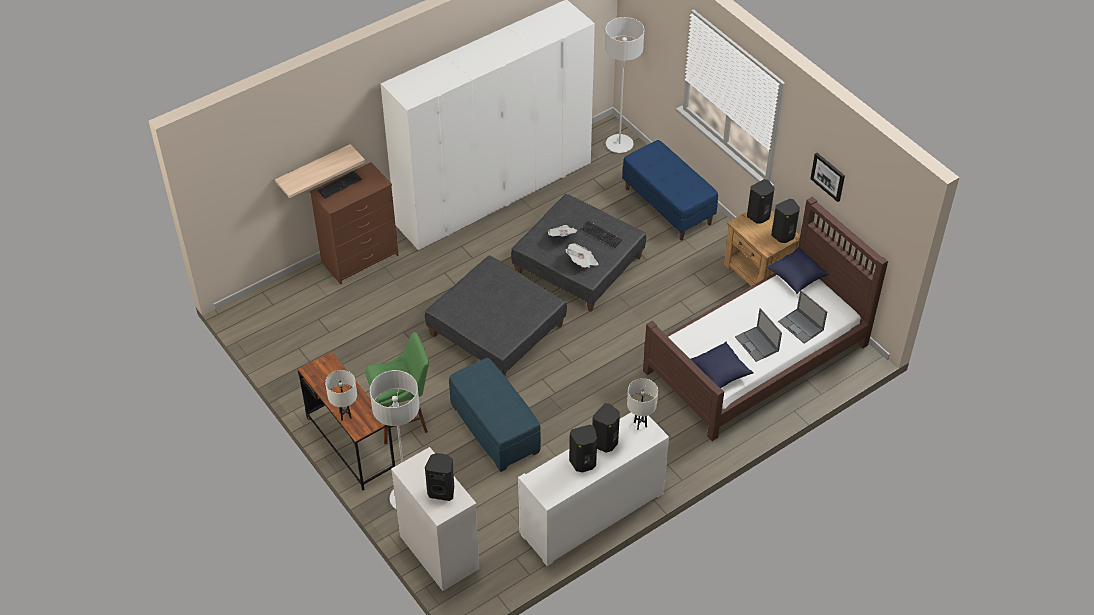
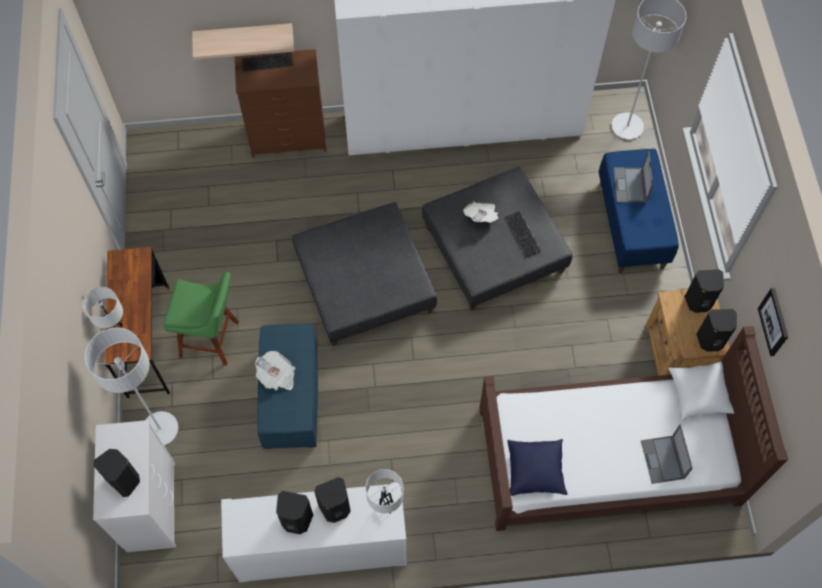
camera: 30 degrees right, 15 degrees up
(582, 262) = (482, 257): newspaper -> newspaper (277, 376)
(757, 344) = (599, 457): laptop -> laptop (630, 185)
(796, 277) = (698, 394): blue pillow -> white pillow

